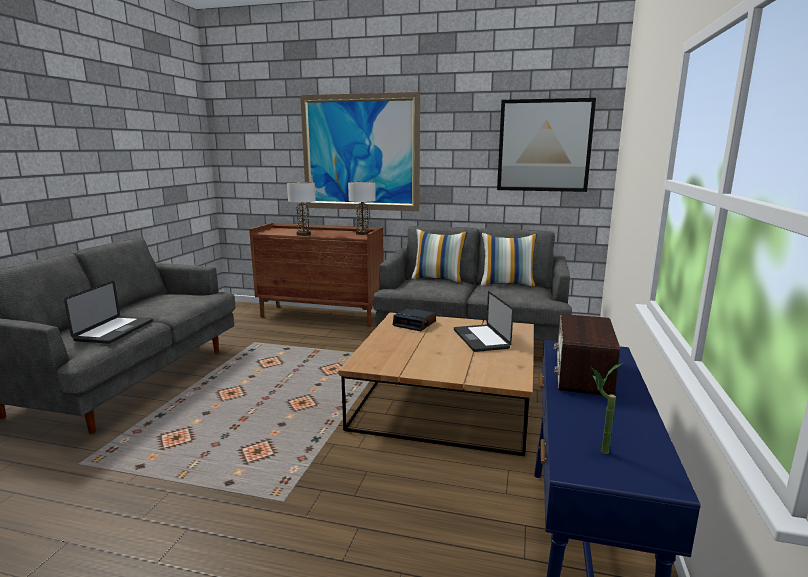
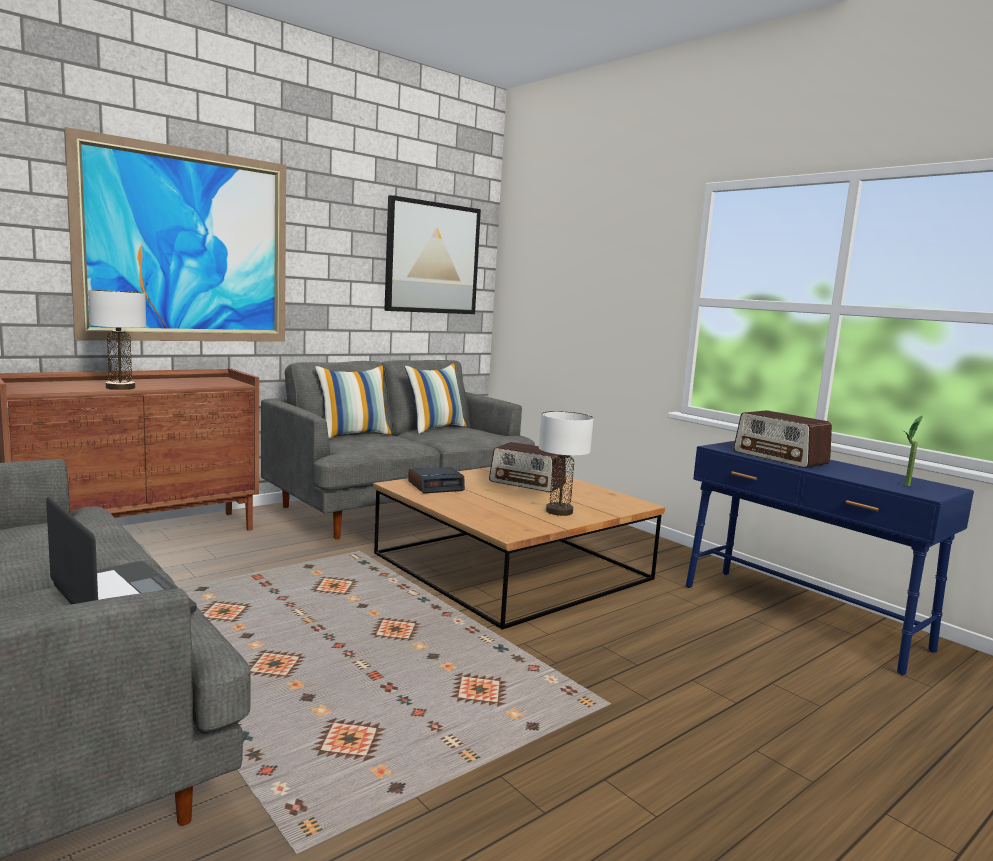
camera: 55 degrees left, 5 degrees down
(363, 233) = (213, 380): table lamp -> table lamp (559, 511)
(481, 339) = (527, 483): laptop -> radio

